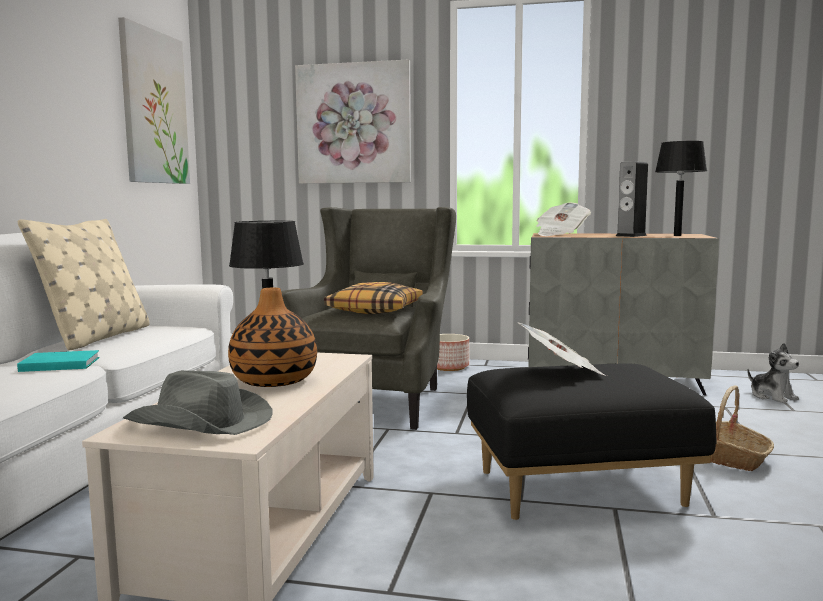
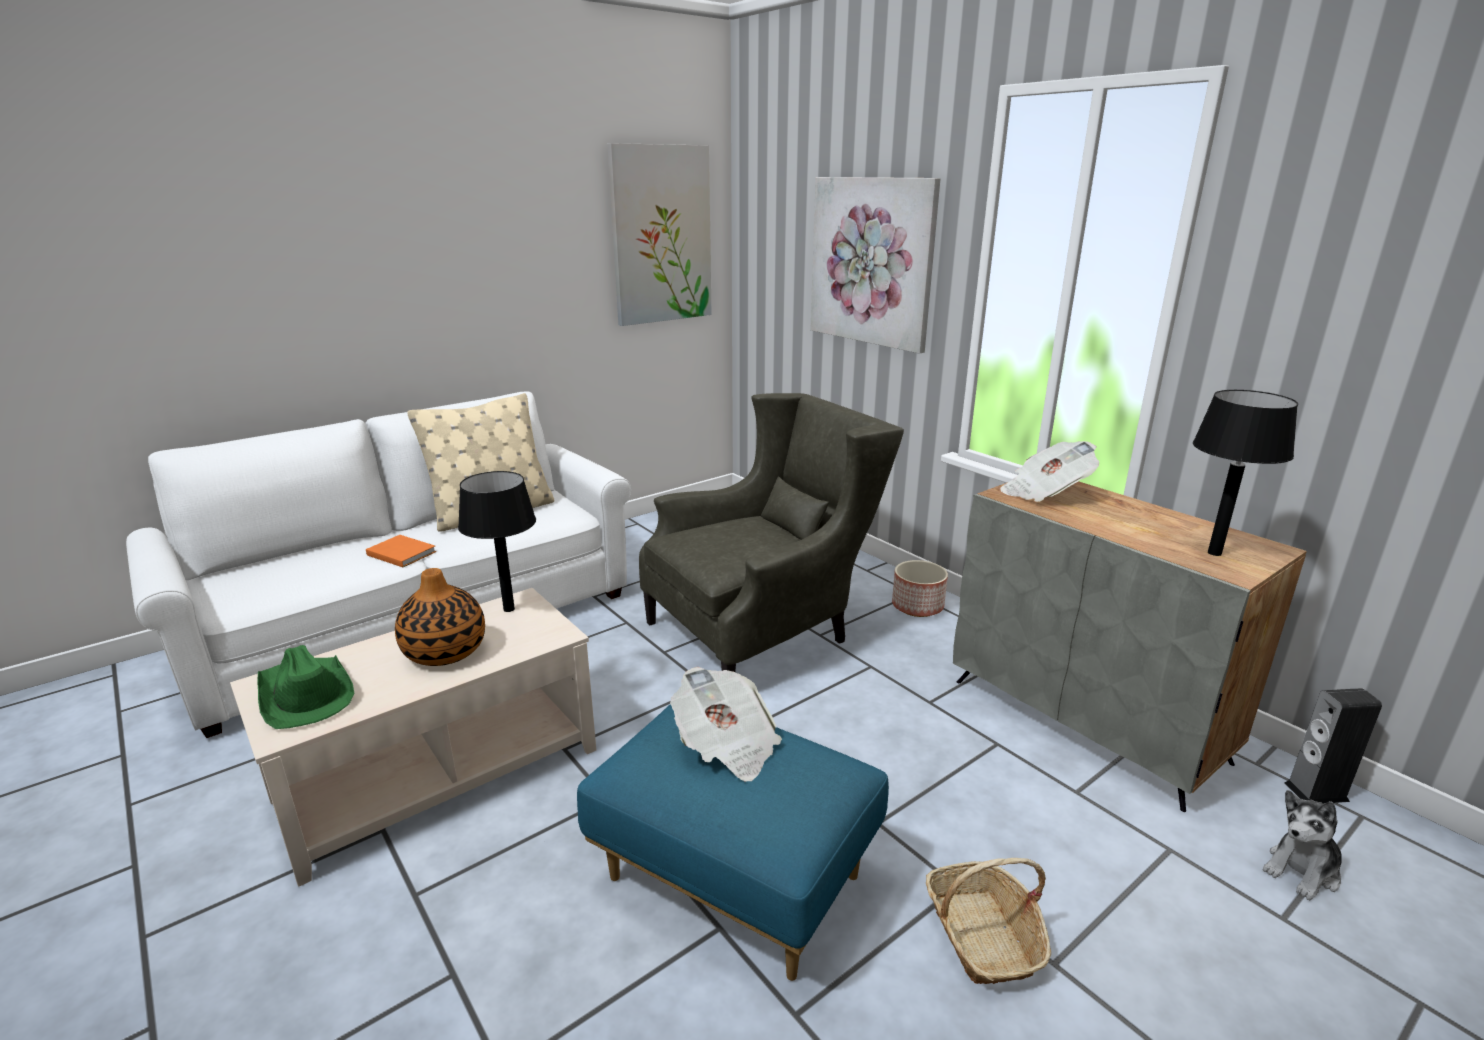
camera: 40 degrees right, 15 degrees up
(58, 364) = (401, 553): turquoise book -> orange book
(200, 422) = (305, 694): grey hat -> green hat
(375, 310) = (743, 545): pillow -> none
(580, 487) = (736, 876): black ottoman -> blue ottoman
(631, 236) = (1133, 530): speaker -> speaker (1316, 792)
(772, 396) = (1302, 871): plush toy -> plush toy turned 45 degrees clockwise

